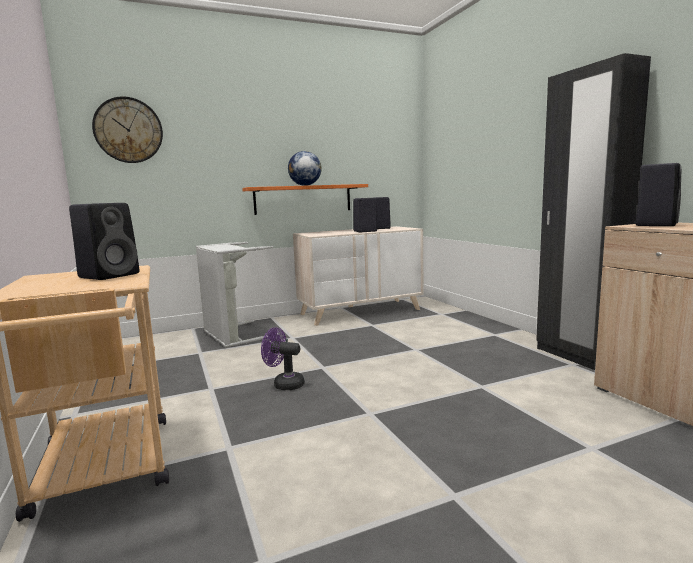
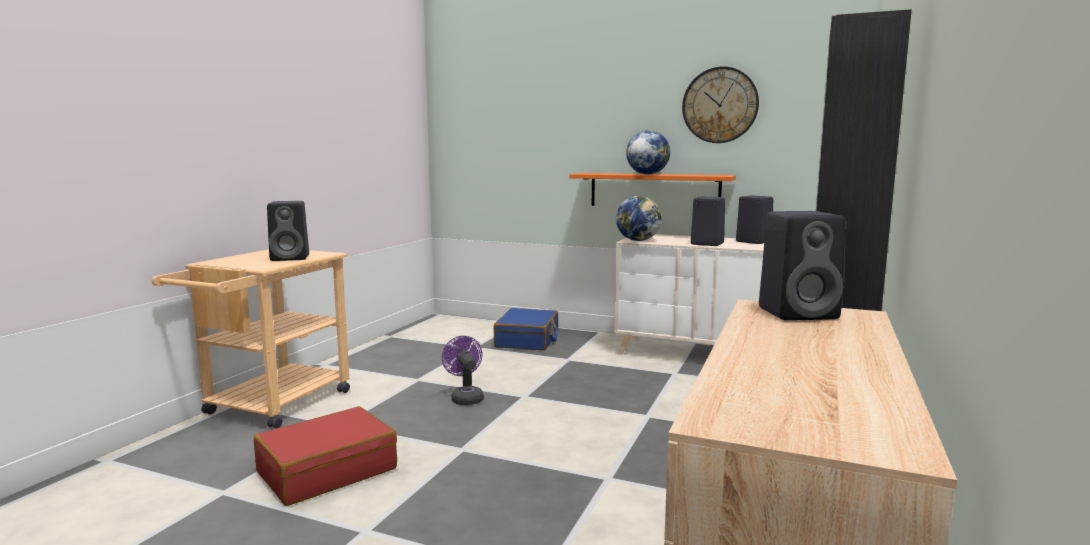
camera: 45 degrees right, 0 degrees up
(128, 130) = (477, 110): wall clock -> wall clock (720, 105)
(232, 336) = (527, 340): grey laundry basket -> blue suitcase
(313, 481) = (327, 470): none -> red suitcase
(319, 235) = (638, 240): none -> globe

